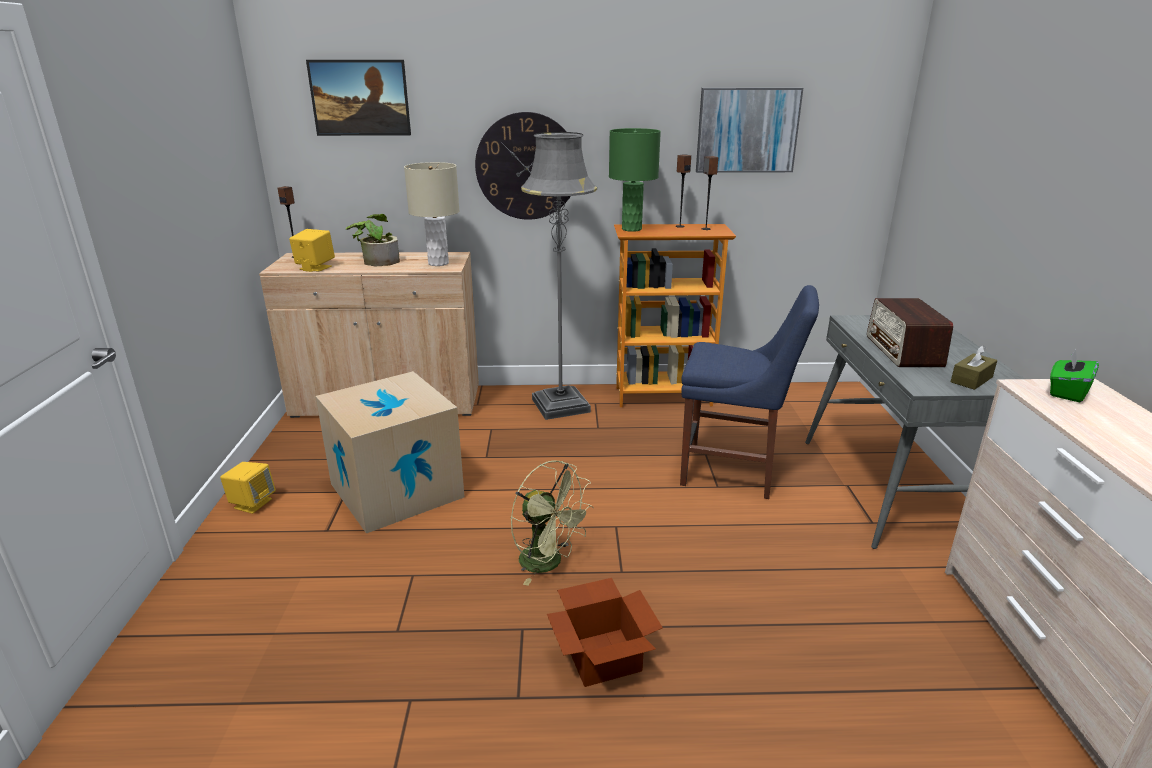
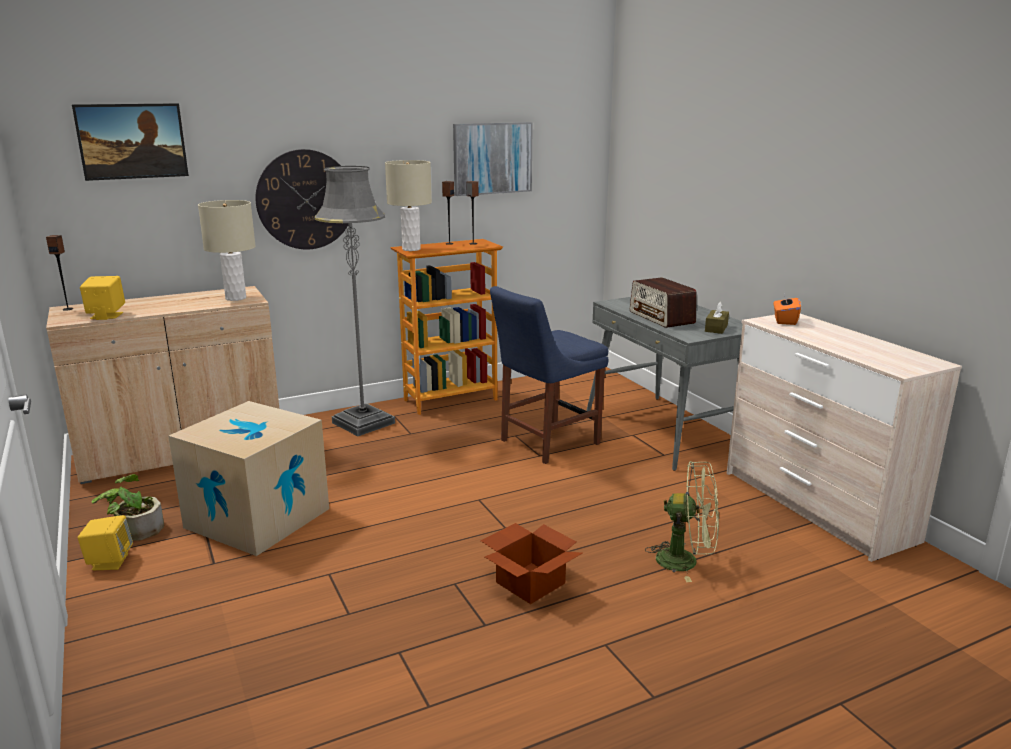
camera: 25 degrees left, 5 degrees down
(377, 261) = (167, 303): potted plant -> potted plant (134, 529)
(549, 563) = (442, 536): green fan -> green fan (686, 561)
(631, 229) = (411, 249): green table lamp -> beige table lamp
(734, 472) = (545, 443): blue chair -> blue chair turned 150 degrees clockwise
(1067, 392) = (784, 320): green tissue box -> orange tissue box

